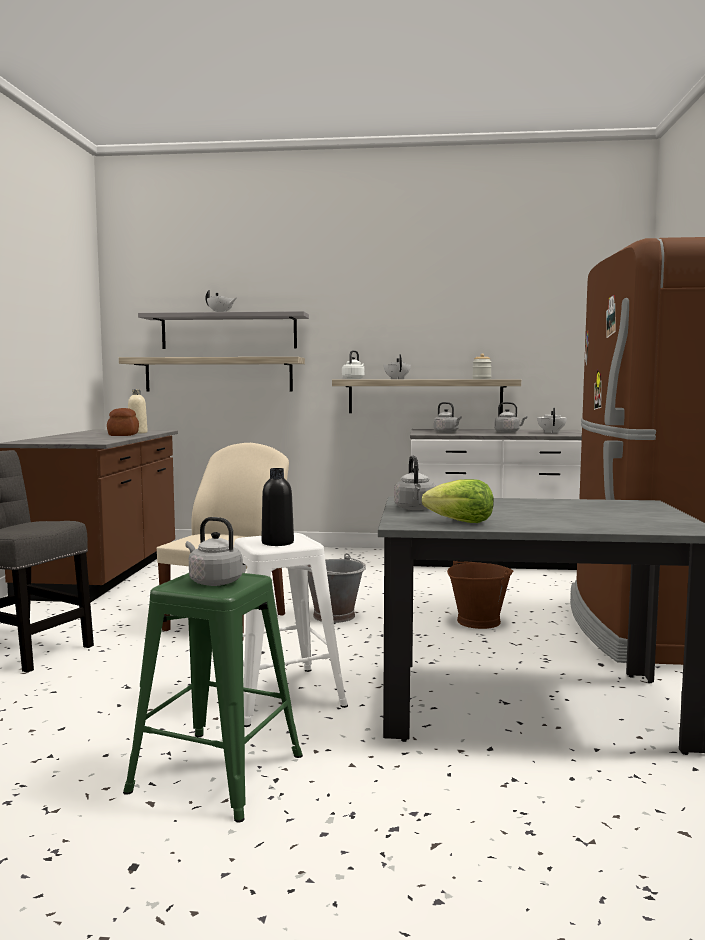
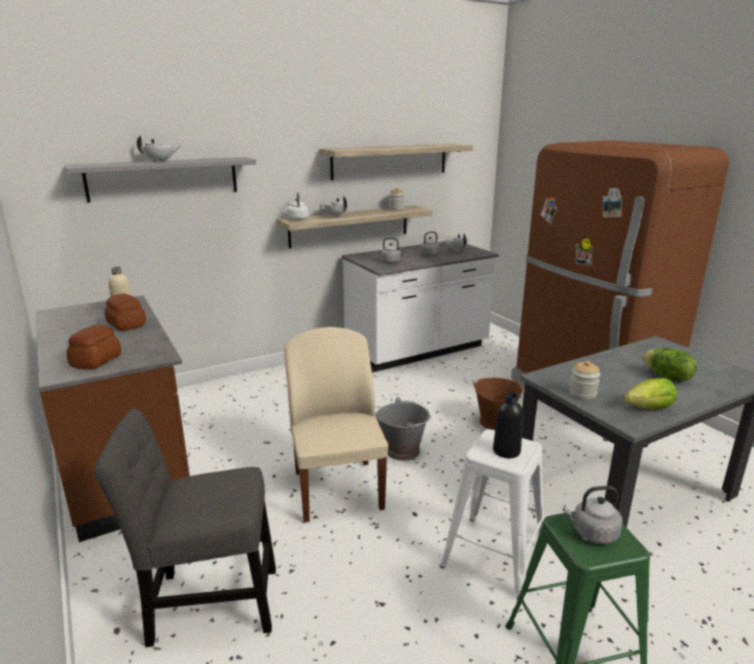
camera: 35 degrees left, 15 degrees up
(57, 440) = (97, 360): none -> bread
(218, 374) = (157, 225): shelf -> shelf (390, 161)
(415, 509) = (582, 394): grey kettle -> jar
(562, 515) = (667, 377): none -> lettuce

